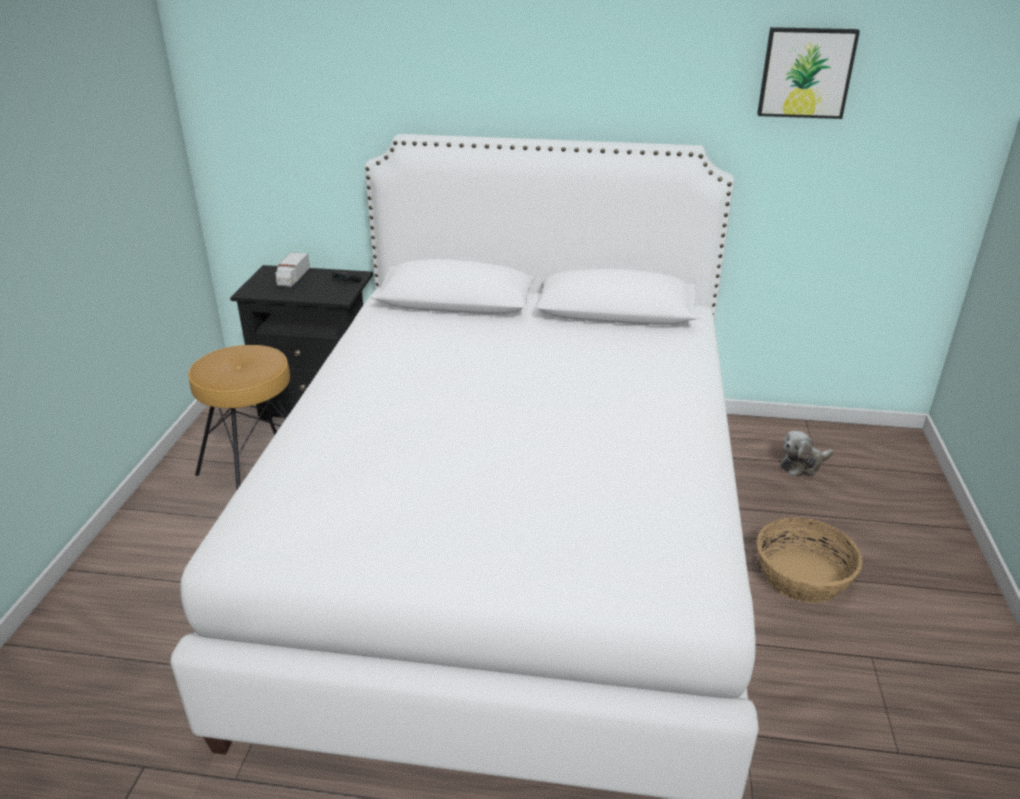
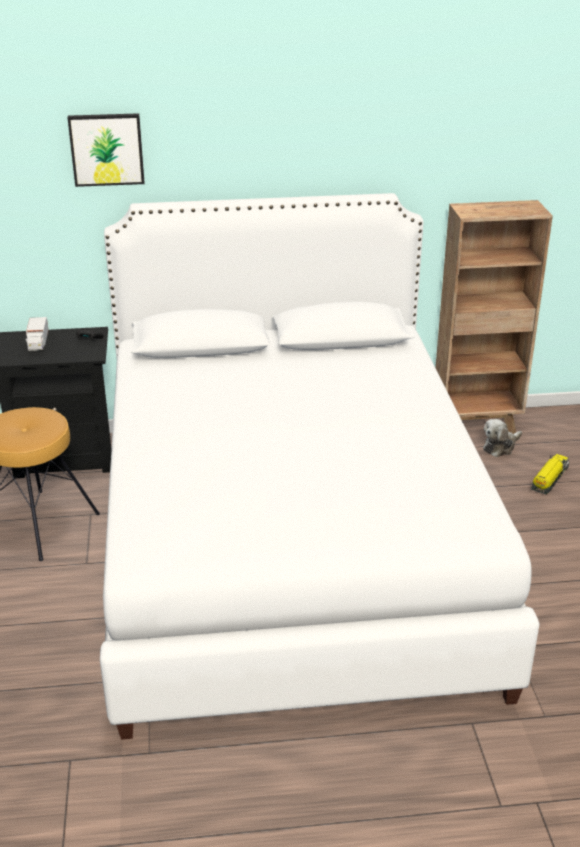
camera: 15 degrees left, 0 degrees up
(781, 435) = (476, 425): none -> brown bookcase
(802, 577) = (524, 532): basket -> none
(806, 72) = (470, 130): picture -> picture (107, 149)
(854, 514) = (549, 479): none -> toy truck

